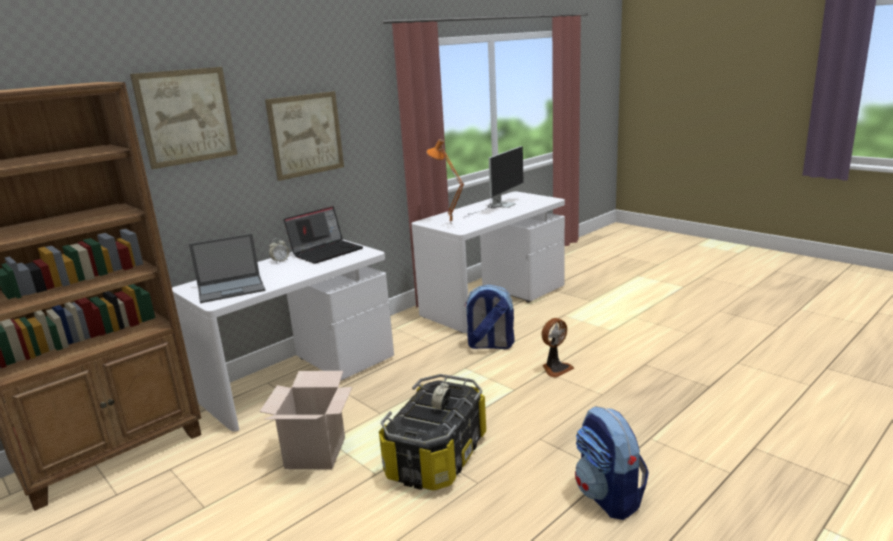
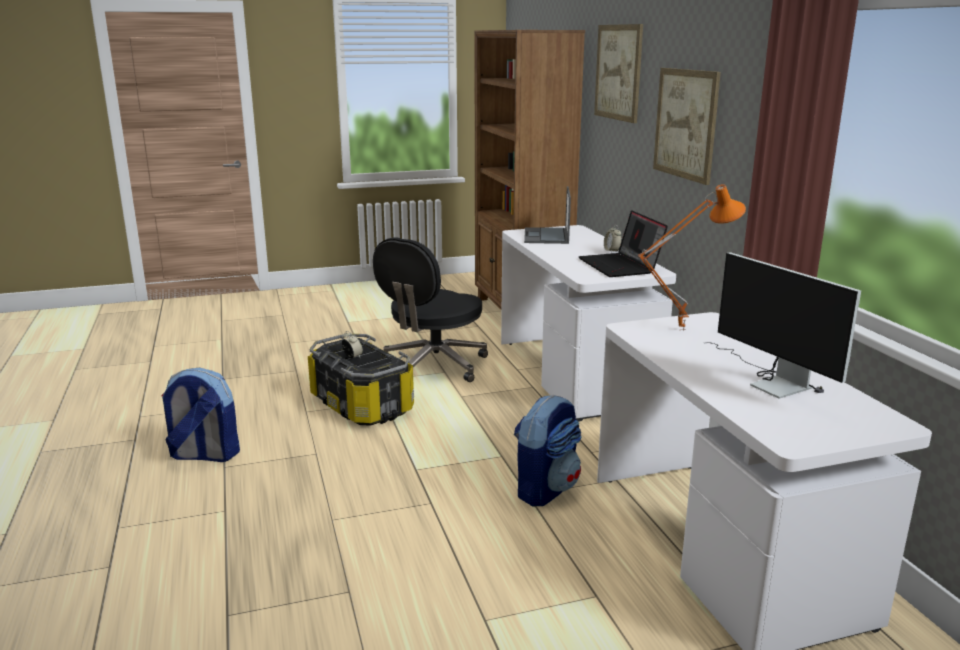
camera: 115 degrees right, 0 degrees up
(315, 453) = (433, 366): cardboard box -> black office chair
(555, 368) = (427, 513): fan -> none

